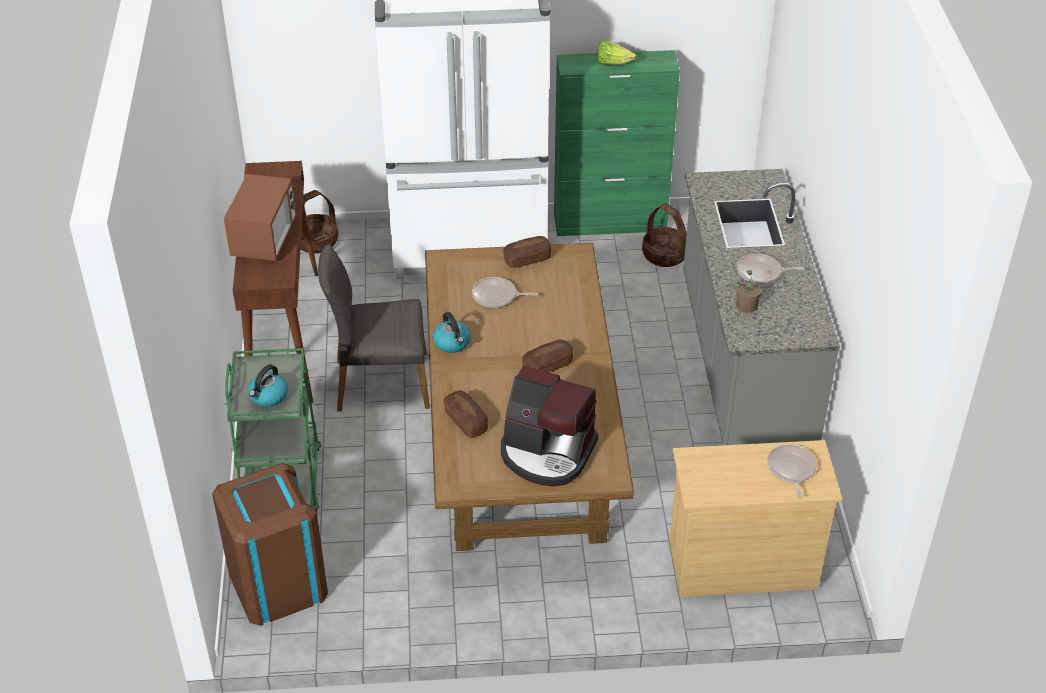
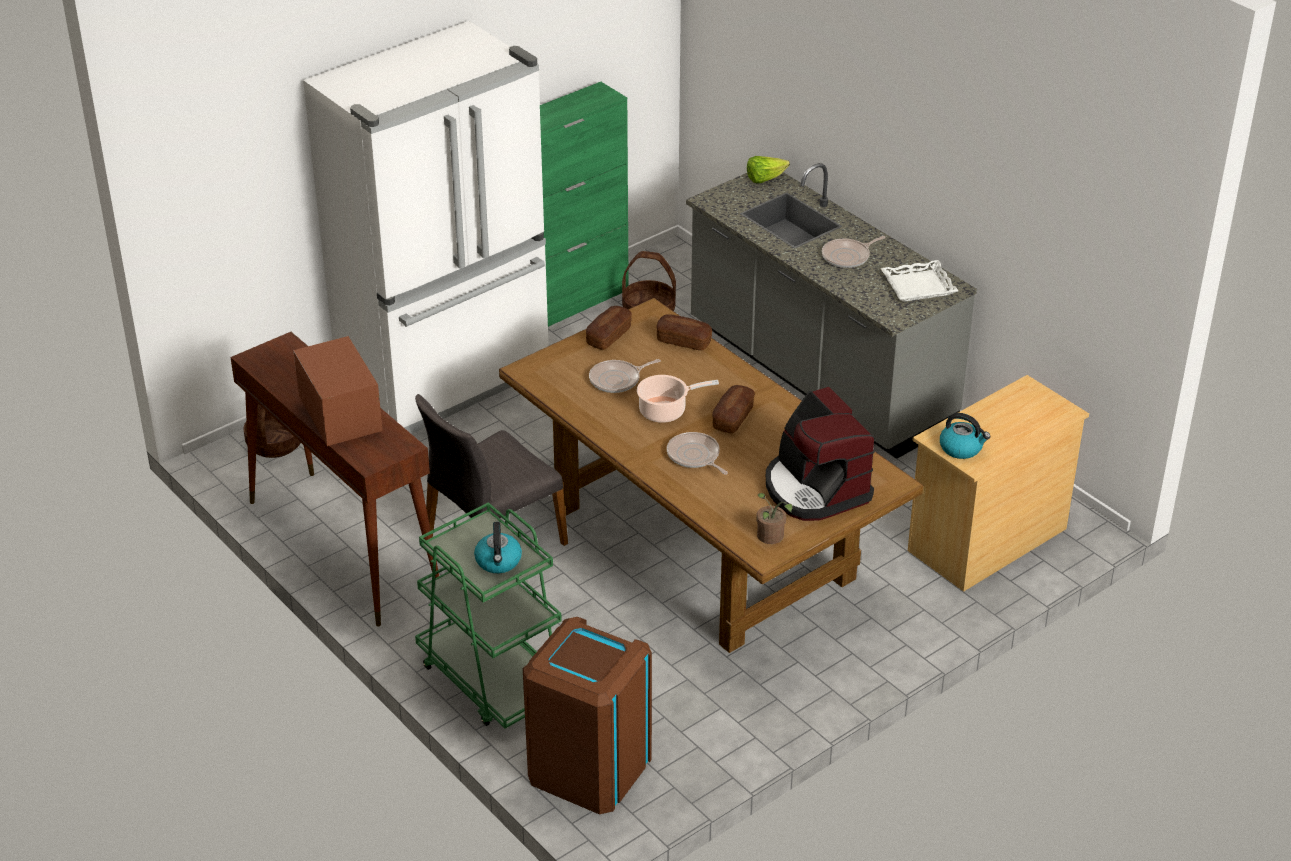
camera: 35 degrees left, 5 degrees down
(452, 343) = (622, 437): kettle -> kettle (961, 448)
(466, 421) = (712, 497): bread -> bread (684, 341)
(505, 337) = (666, 411): none -> cooking pot
(547, 453) = (815, 489): coffee machine -> coffee machine turned 75 degrees clockwise
(613, 63) = (556, 112): lettuce -> lettuce (765, 179)
(745, 307) = (866, 290): potted plant -> potted plant (771, 538)
(791, 469) = (1026, 409): frying pan -> frying pan (695, 456)
(792, 322) = (918, 286): none -> white tray

